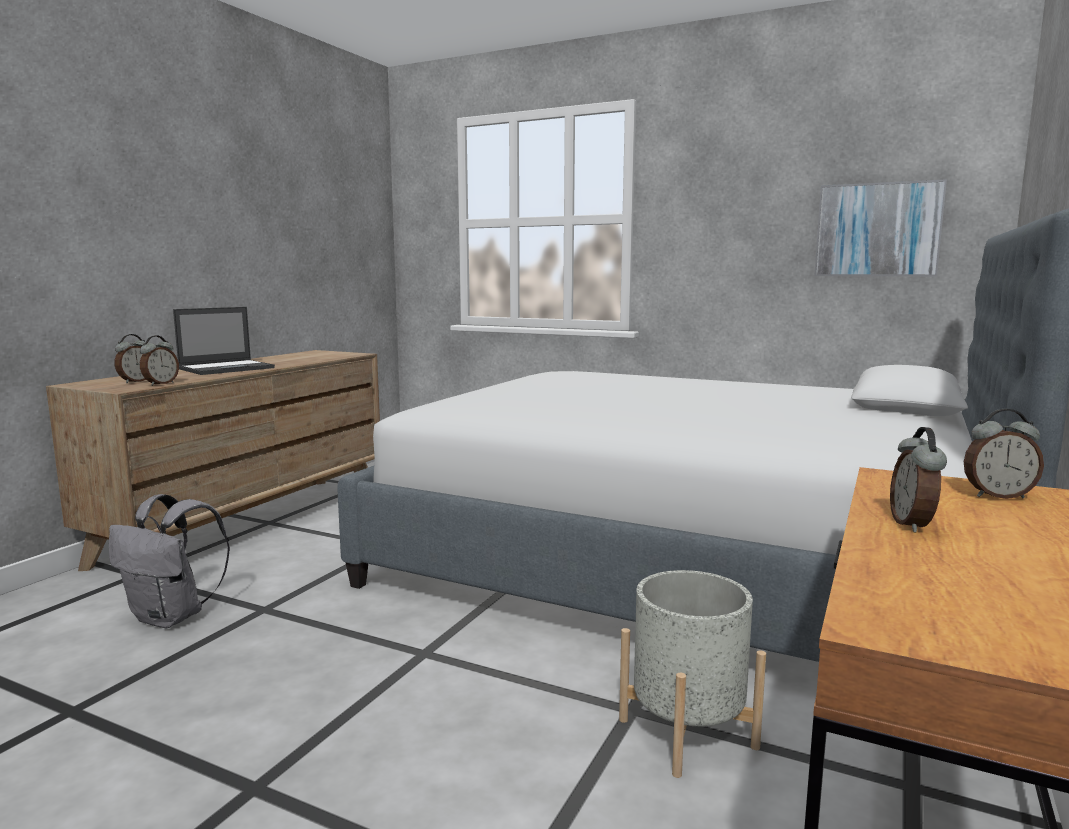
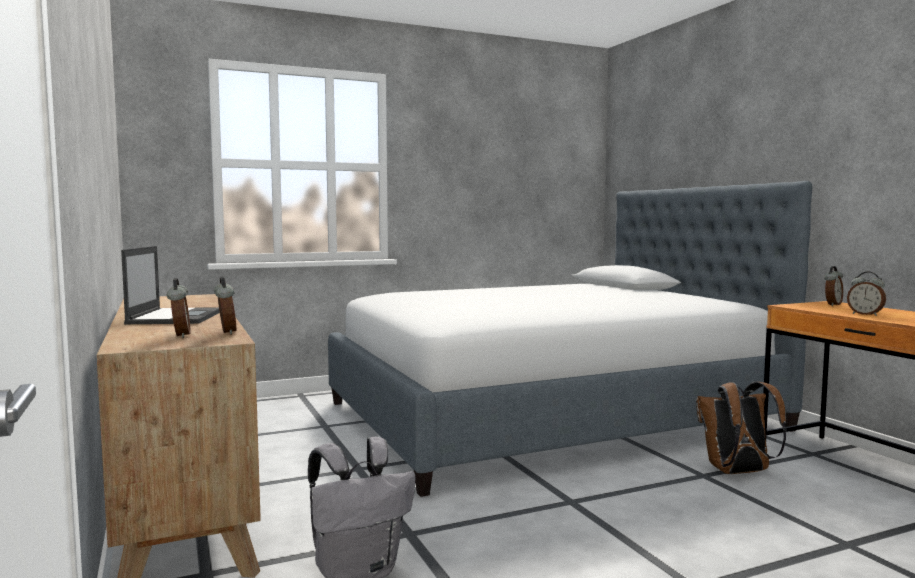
camera: 50 degrees left, 5 degrees down
(687, 733) = (737, 472): grey planter -> brown backpack
(877, 230) = (544, 185): picture -> none

